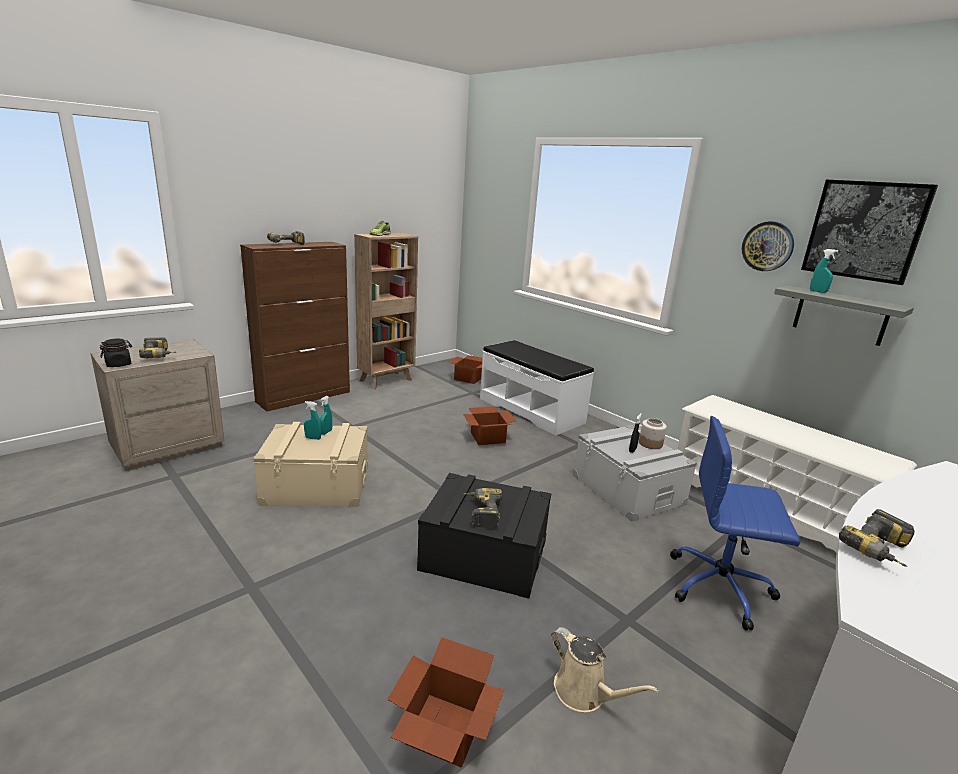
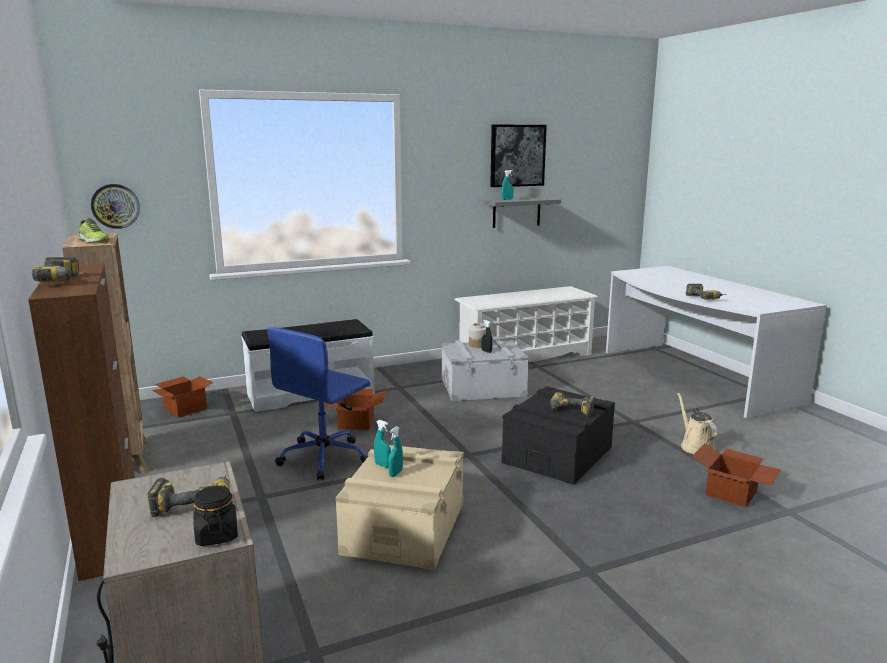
camera: 70 degrees left, 5 degrees down
(584, 693) = (695, 446): beige watering can -> beige watering can turned 75 degrees counterclockwise
(721, 587) = (603, 390): blue office chair -> blue office chair (325, 458)
(767, 246) = (465, 175): wall clock -> wall clock (115, 206)

